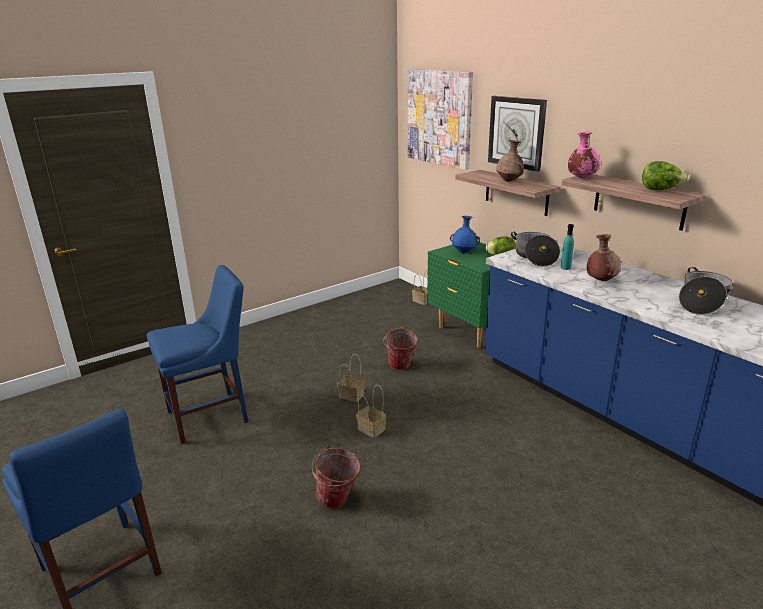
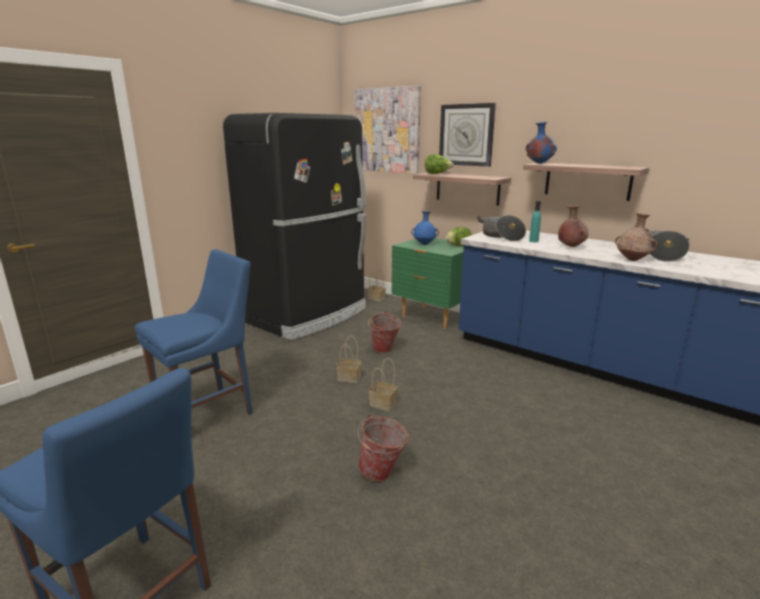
camera: 15 degrees left, 5 degrees down
(342, 316) = (308, 316): none -> black fridge
(509, 181) = (465, 176): brown vase -> brown vase (633, 260)
(581, 178) = (538, 163): pink vase -> blue vase
(660, 190) = (612, 166): lettuce -> lettuce (437, 174)

